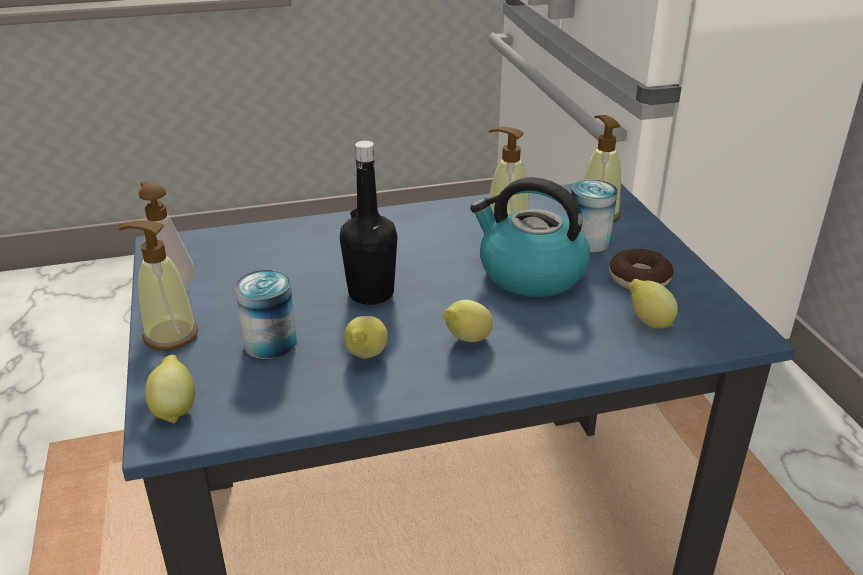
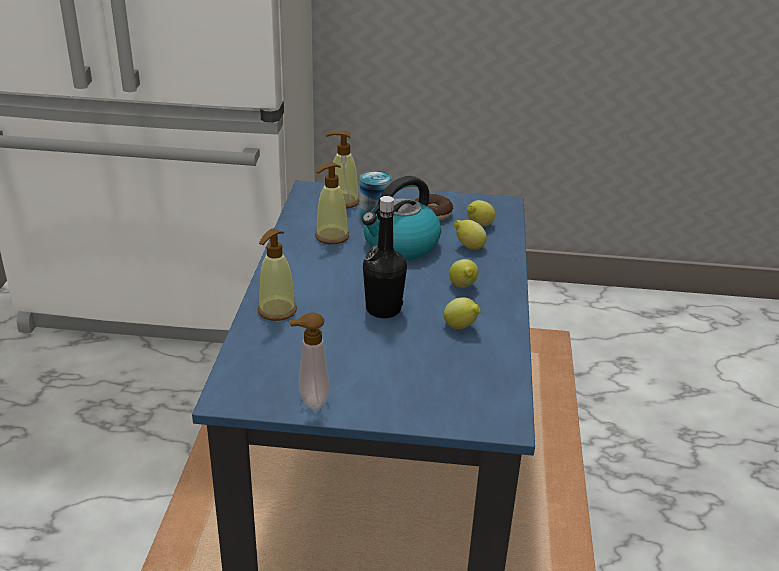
camera: 70 degrees left, 0 degrees up
(170, 335) = (383, 408): soap dispenser -> soap dispenser (277, 311)
(175, 409) = (480, 415): lemon -> lemon (468, 247)
(270, 343) = (421, 363): can -> none

